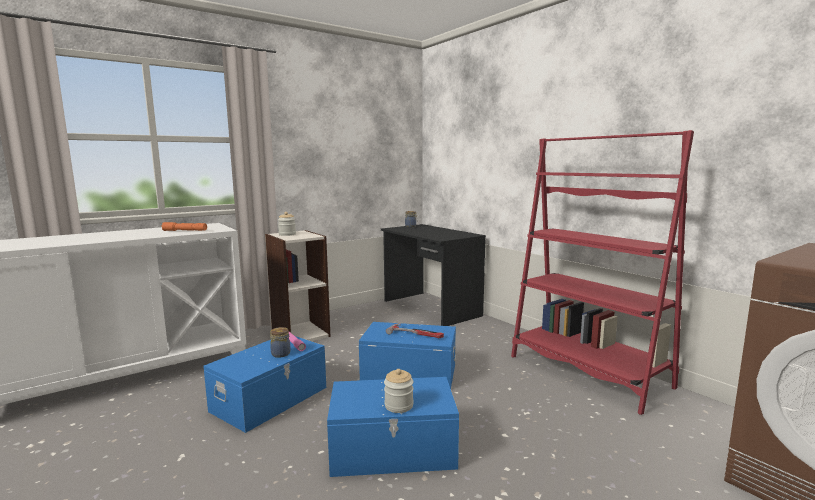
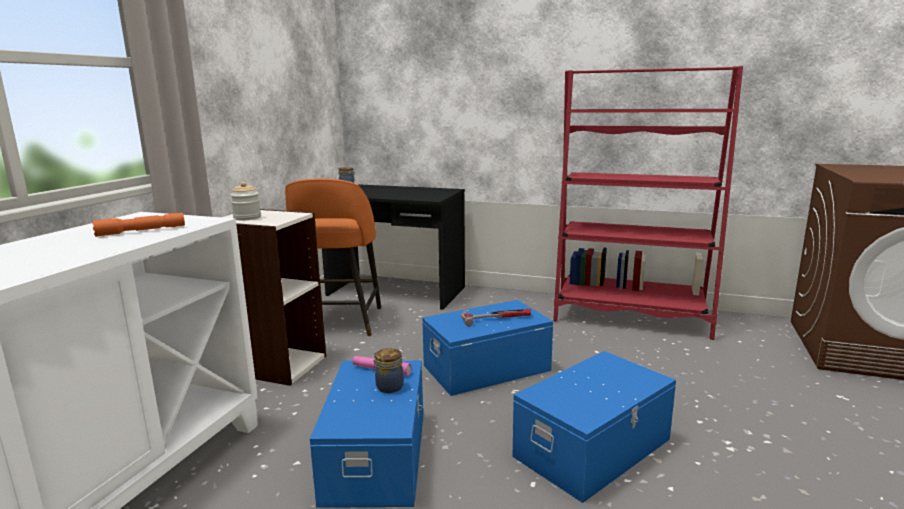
camera: 35 degrees left, 5 degrees up
(367, 319) = (339, 323): none -> orange stool
(399, 405) = (620, 392): jar -> none

